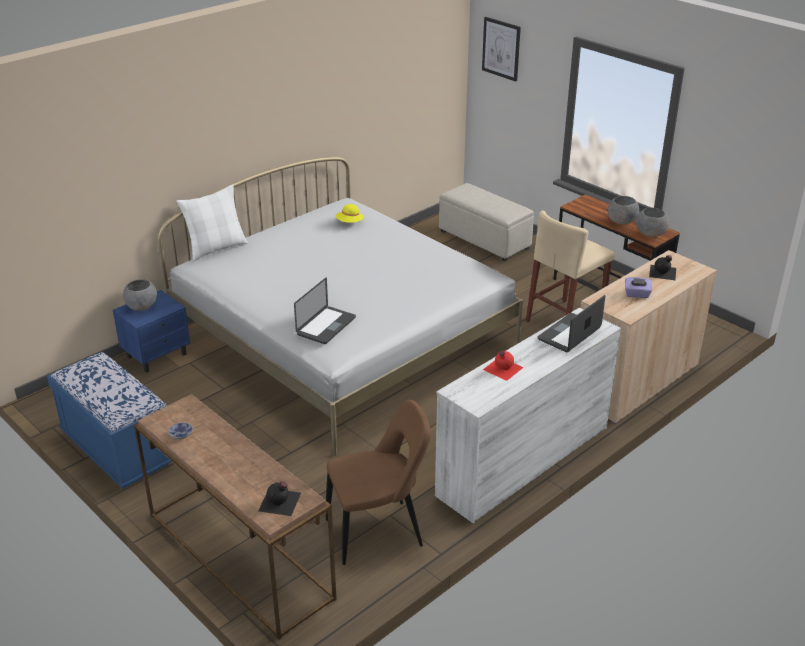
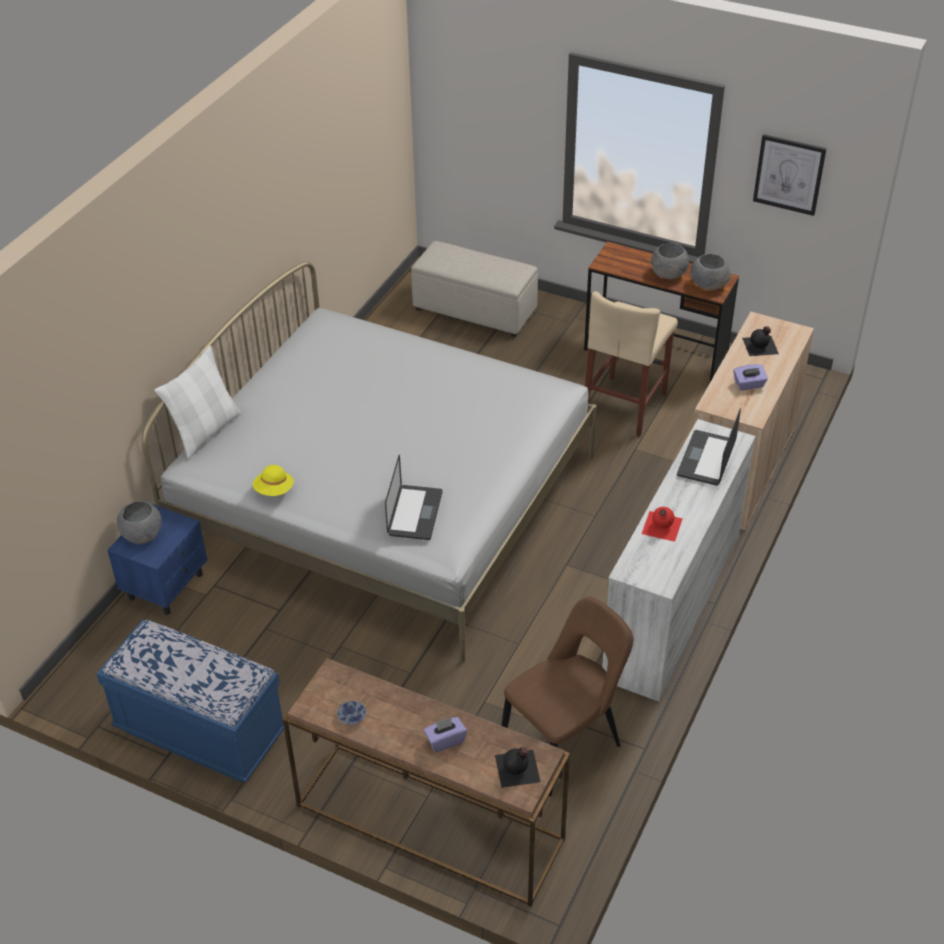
camera: 20 degrees left, 10 degrees up
(238, 468) = (445, 740): none -> purple tissue box
(349, 223) = (350, 350): yellow hat -> yellow hat (274, 490)
(501, 48) = (461, 69): picture -> picture (789, 174)

